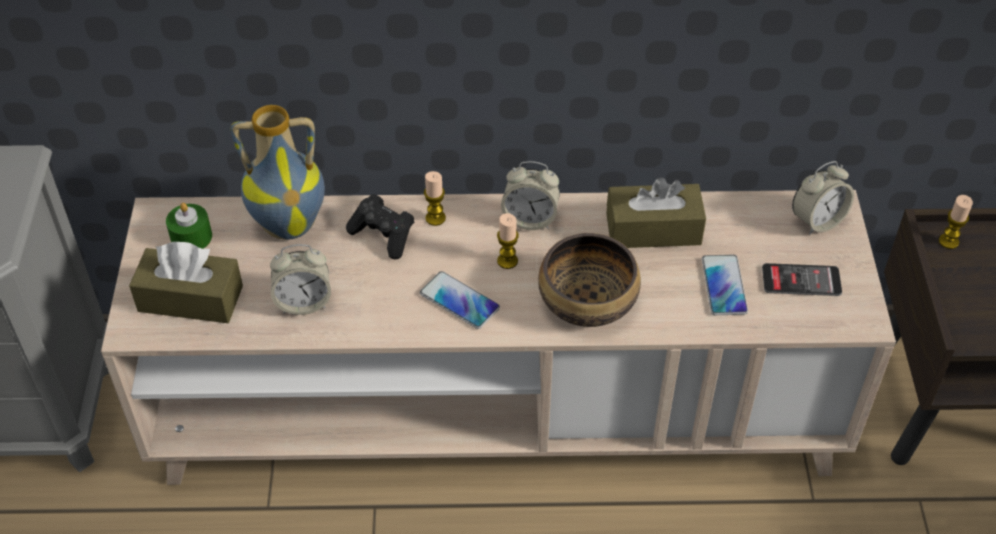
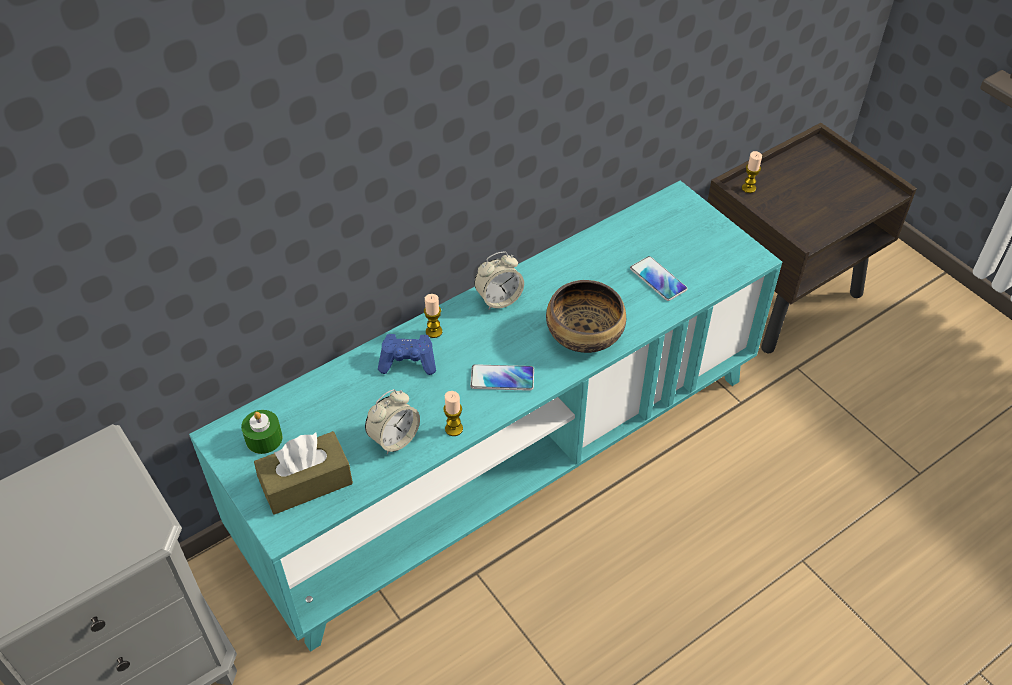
camera: 35 degrees left, 0 degrees up
(289, 223) = (331, 389): vase -> none
(383, 235) = (408, 362): black game controller -> blue game controller
(498, 412) = (505, 460): beige tv stand -> turquoise tv stand
(507, 261) = (509, 335): candle -> candle (454, 429)
(653, 229) = (583, 265): brown tissue box -> none
(801, 280) = (699, 252): phone -> none
(817, 221) = (676, 210): alarm clock -> none

